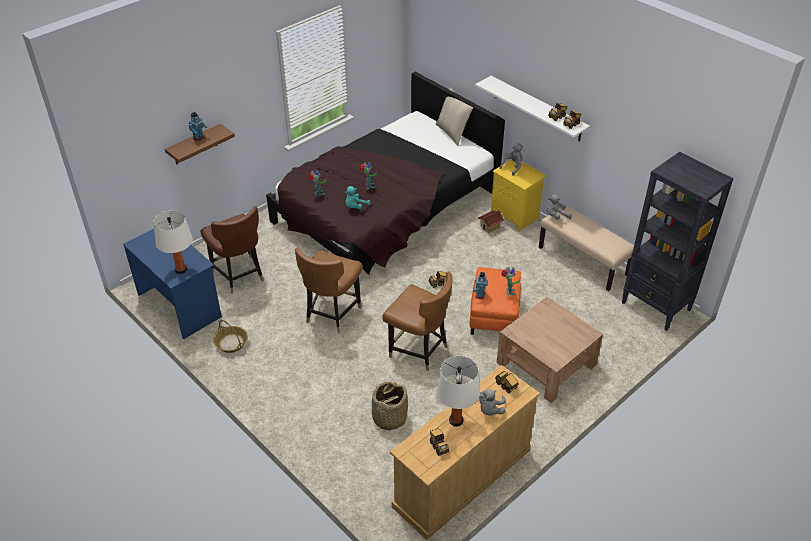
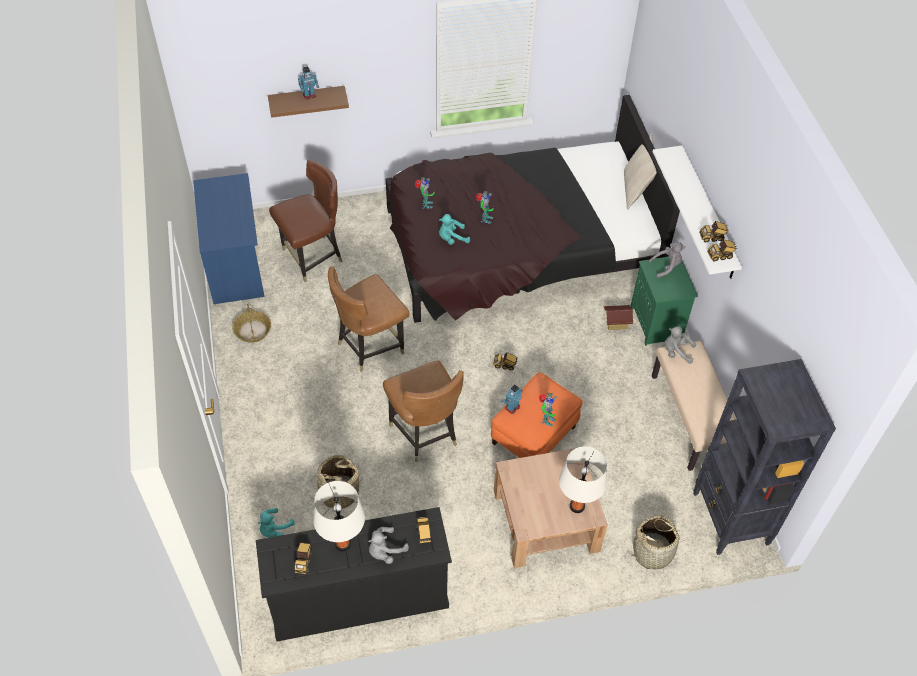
camera: 30 degrees right, 10 degrees up
(181, 269) = (223, 235): white table lamp -> white table lamp (577, 506)
(239, 275) = (313, 257): brown chair -> brown chair turned 120 degrees counterclockwise
(361, 466) = (274, 529): none -> turquoise plush toy
(462, 479) = (358, 598): beige dresser -> black dresser
(515, 216) = (657, 323): yellow nightstand -> green nightstand
(628, 348) = (653, 552): none -> basket

